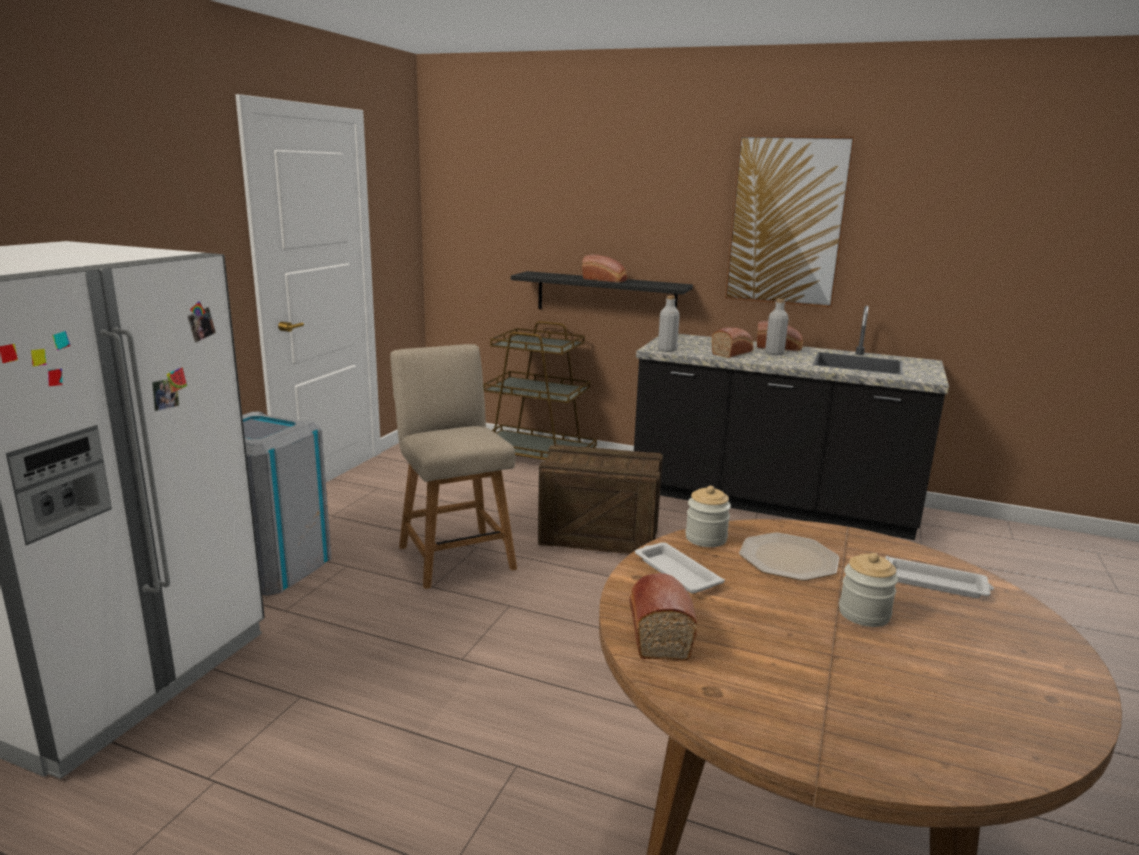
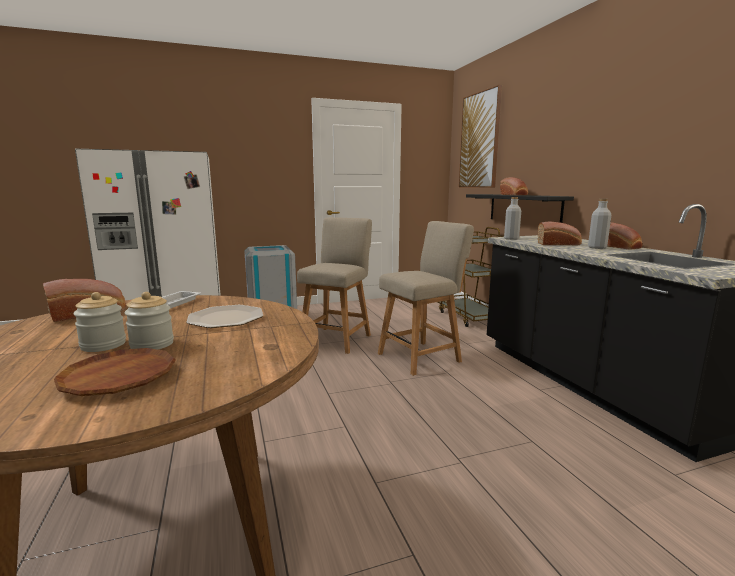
camera: 50 degrees right, 5 degrees down
(599, 535) = (422, 357): crate -> beige chair
(706, 538) = (232, 301): jar -> jar (103, 345)
(787, 221) = (645, 133): picture -> picture (480, 140)
(936, 584) = (236, 355): white tray -> none
(969, 646) = (119, 378): none -> brown plate

